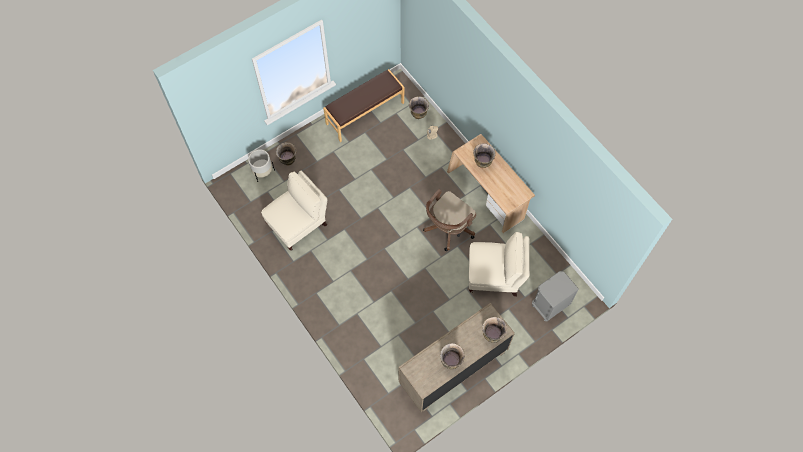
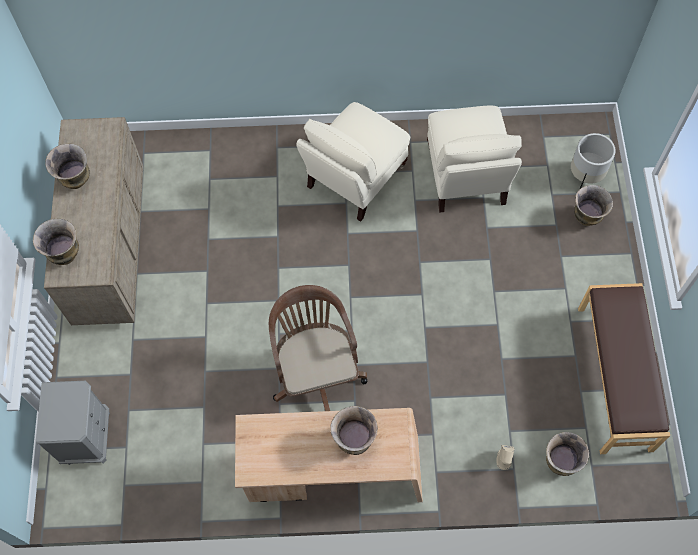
camera: 125 degrees right, 0 degrees up
(495, 276) = (191, 389): beige armchair -> beige armchair (354, 178)

